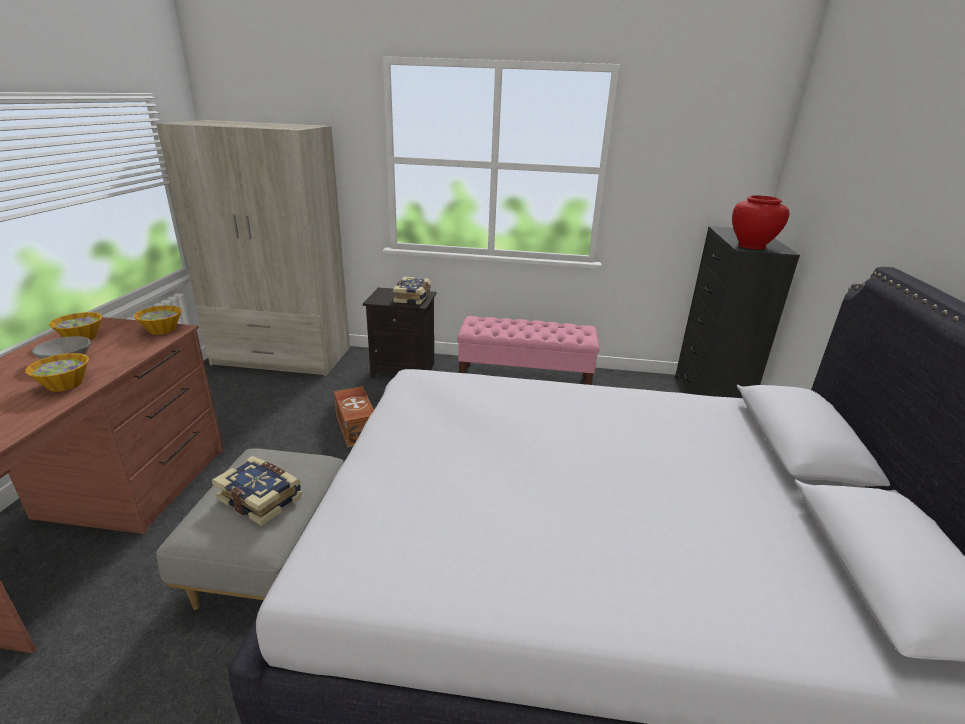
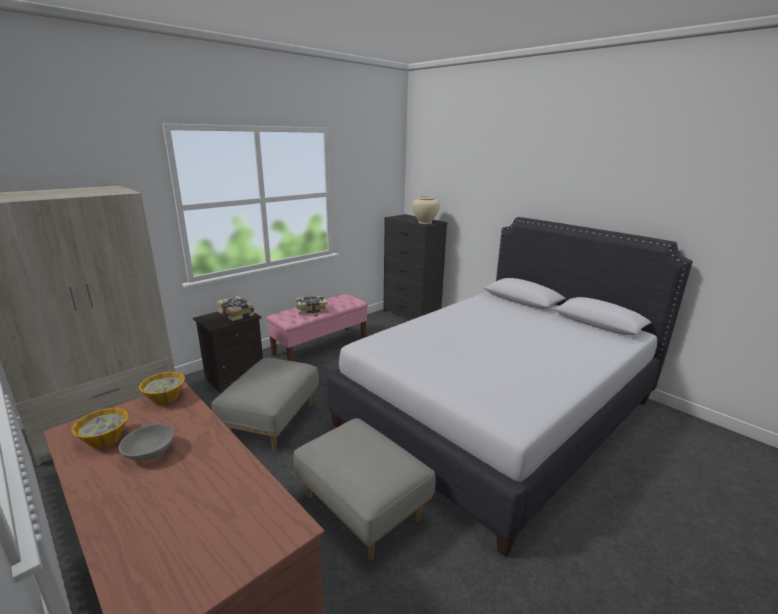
camera: 50 degrees left, 5 degrees down
(65, 384) = (207, 458): bowl -> none
(261, 498) = (371, 454): book -> book (311, 309)
(357, 427) = (271, 422): brown storage box -> grey ottoman
(751, 246) = (425, 222): red vase -> beige vase

